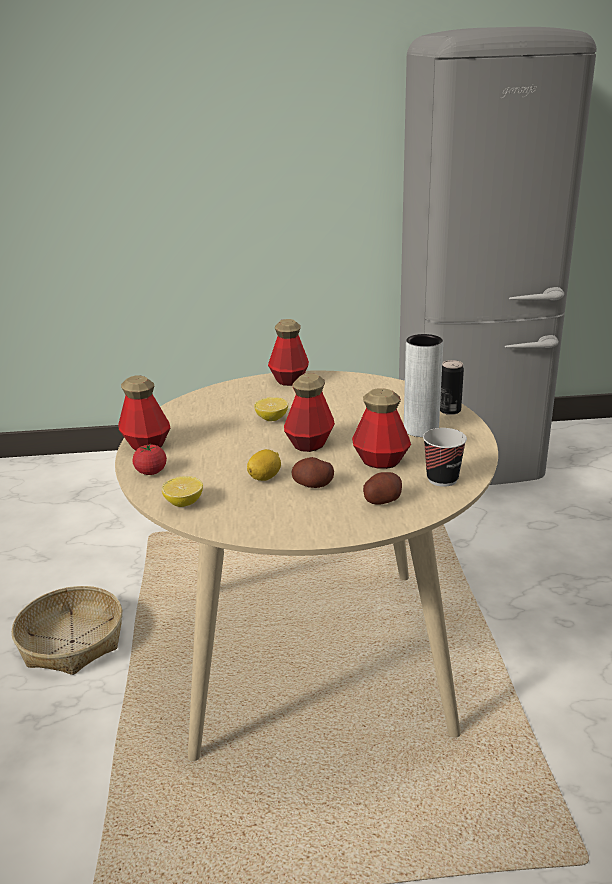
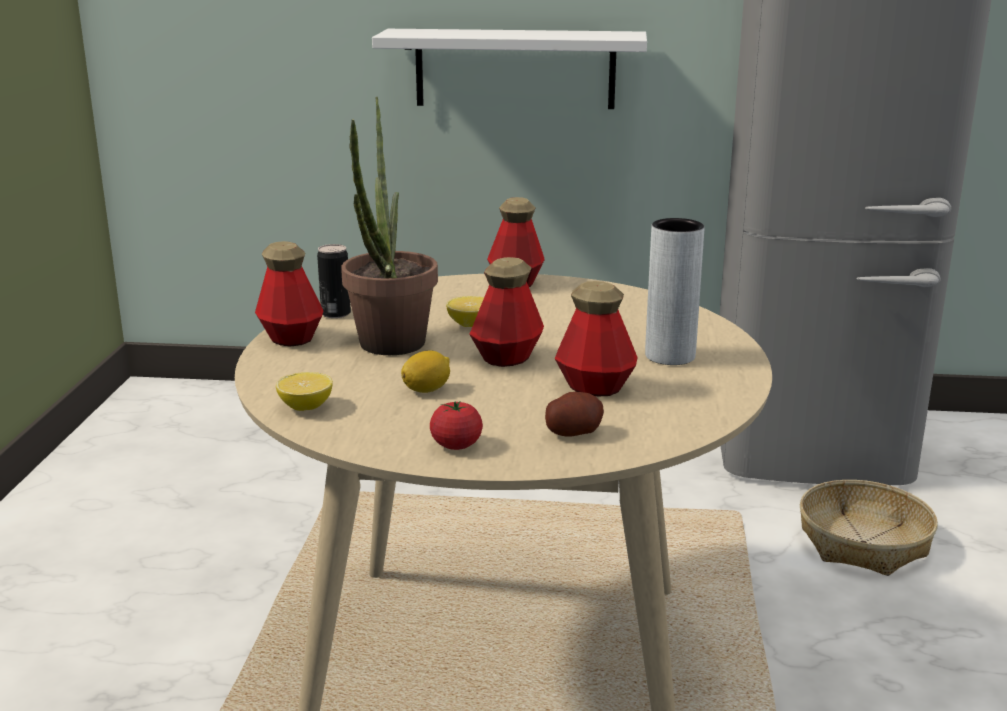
camera: 10 degrees right, 5 degrees down
(72, 641) = (187, 611): basket -> basket (863, 542)
(151, 471) = (281, 368): tomato -> tomato (456, 445)
(222, 446) = (389, 349): none -> potted plant
(243, 210) = (515, 68): none -> white shelf
(313, 485) = (487, 405): potato -> none
(442, 479) = (671, 417): cup -> none
(450, 410) = (722, 338): can -> can (336, 313)

